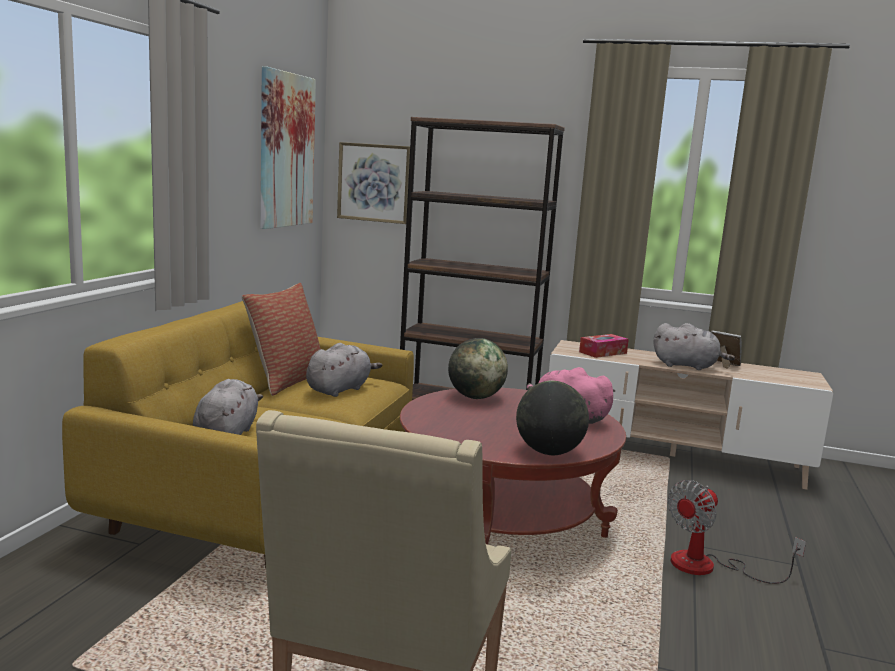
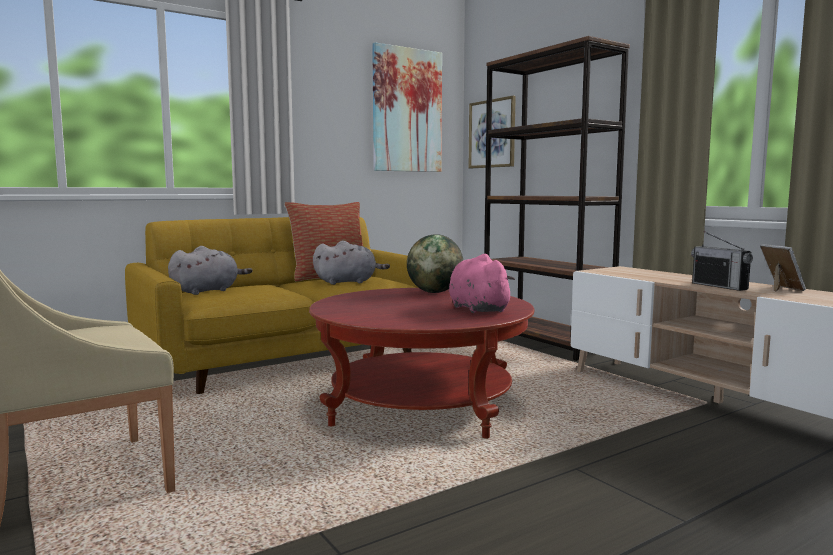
camera: 40 degrees right, 5 degrees down
(549, 452) = (386, 321): globe -> none
(603, 352) = (638, 273): tissue box -> none
(687, 366) = (719, 286): grey plush toy -> radio
(708, 566) = (553, 488): fan -> none

